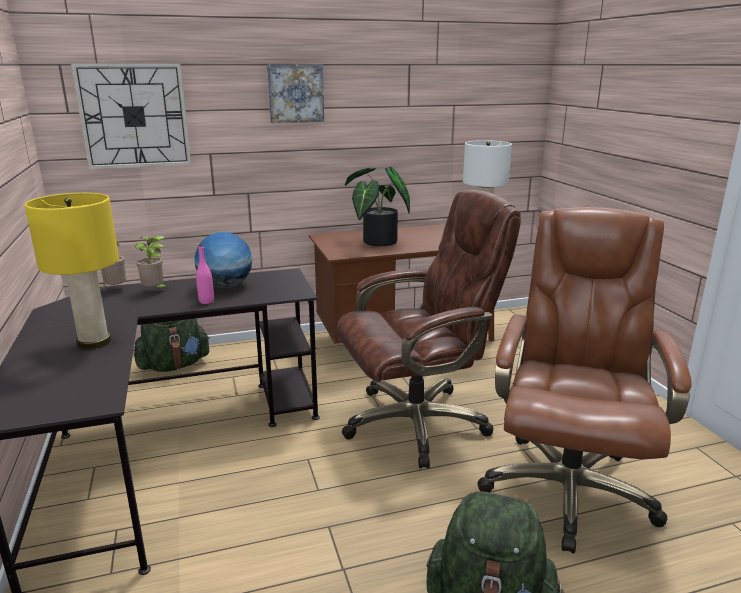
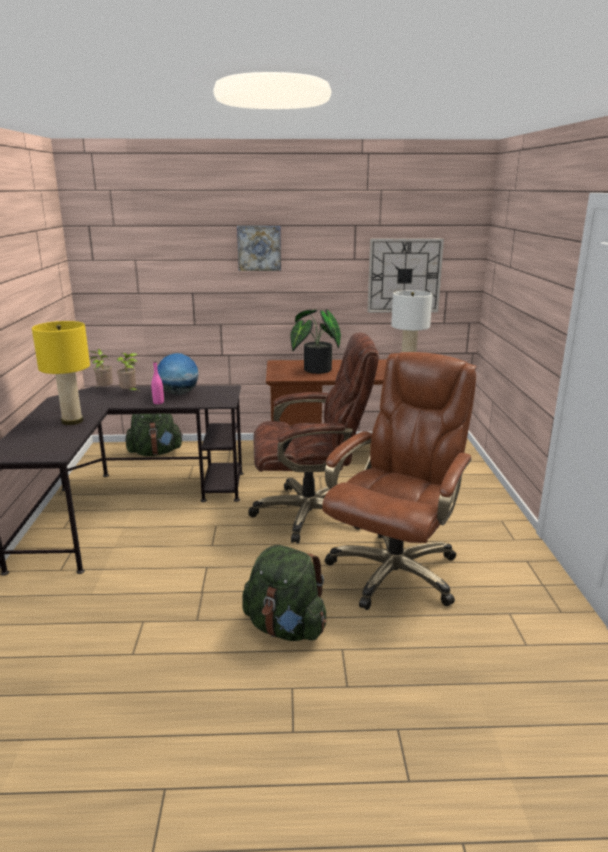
camera: 15 degrees right, 0 degrees up
(134, 116) = (138, 263): wall clock -> wall clock (404, 275)

